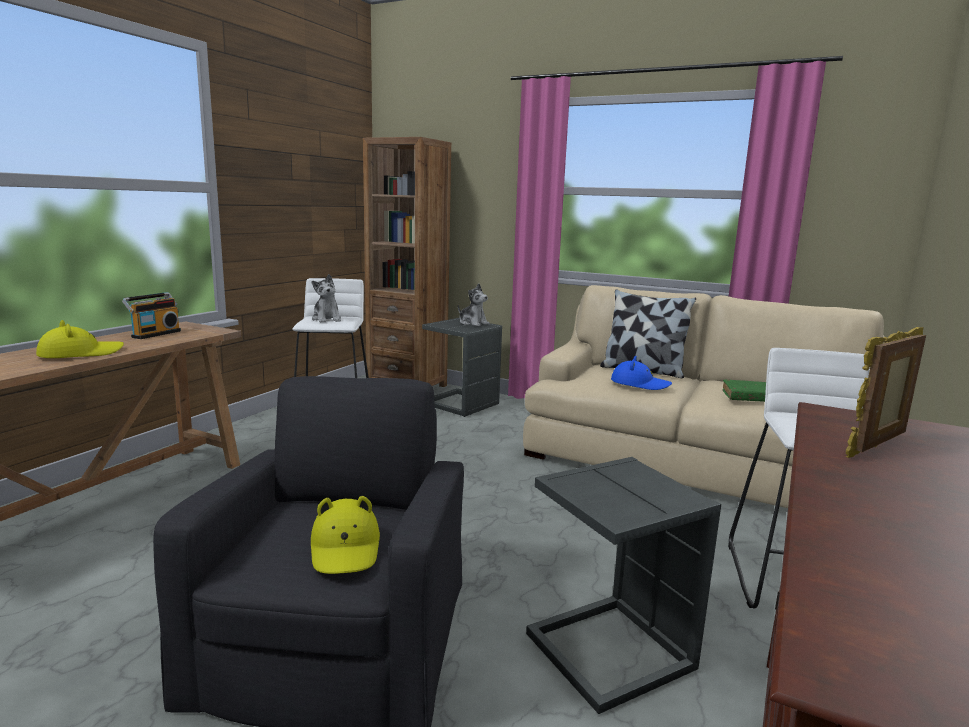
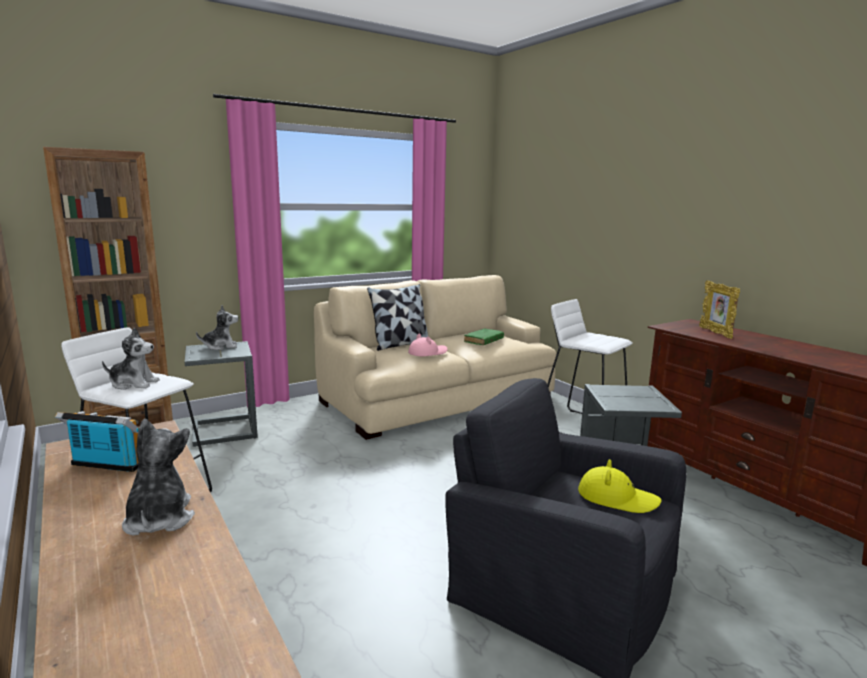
camera: 60 degrees left, 0 degrees up
(80, 353) = (159, 519): yellow hat -> plush toy
(155, 334) = (106, 466): radio -> radio turned 45 degrees counterclockwise
(639, 384) = (427, 353): blue hat -> pink hat

